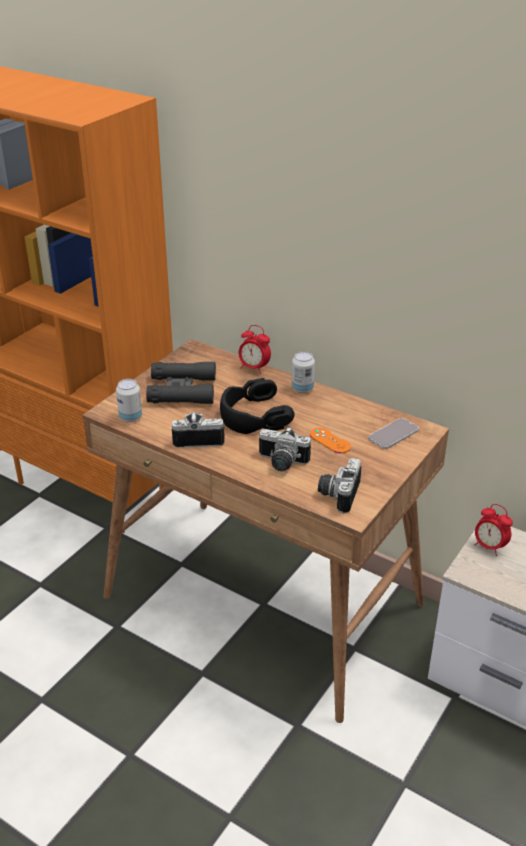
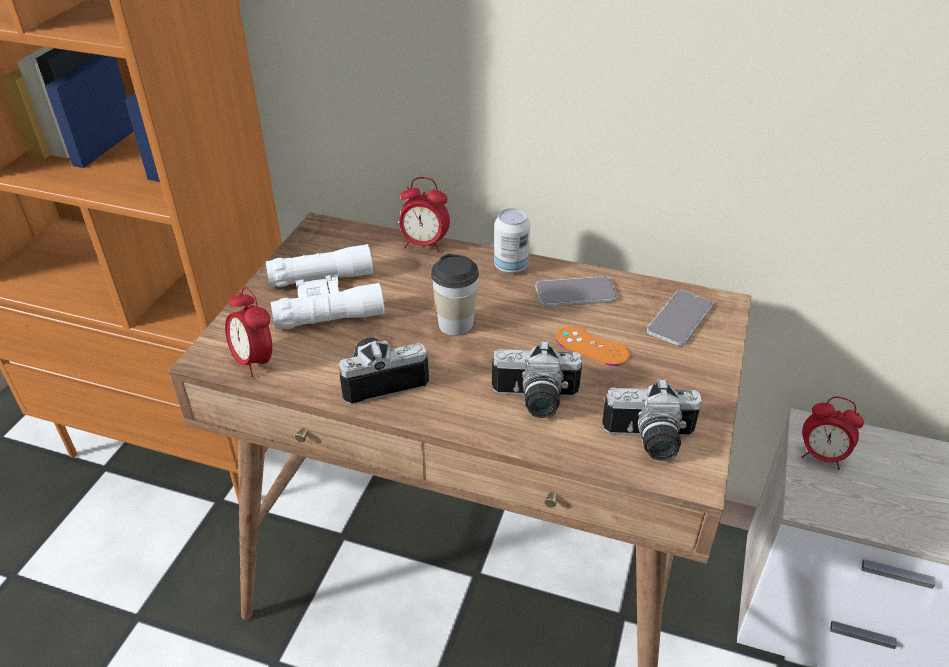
camera: 15 degrees left, 5 degrees up
(130, 417) = (254, 361): can -> alarm clock
(182, 390) = (325, 298): black binoculars -> white binoculars
(253, 416) = (455, 324): black headphones -> cup
(335, 410) = (575, 293): none -> phone
(337, 494) = (650, 441): camera -> camera turned 90 degrees counterclockwise

